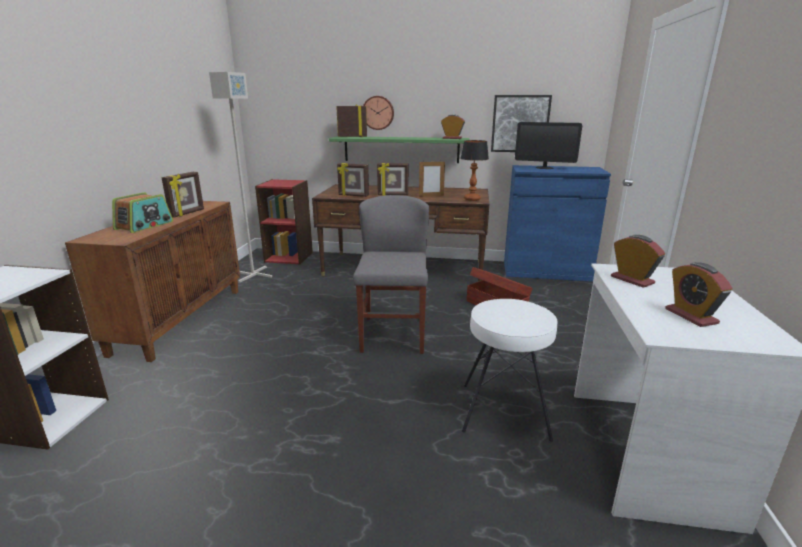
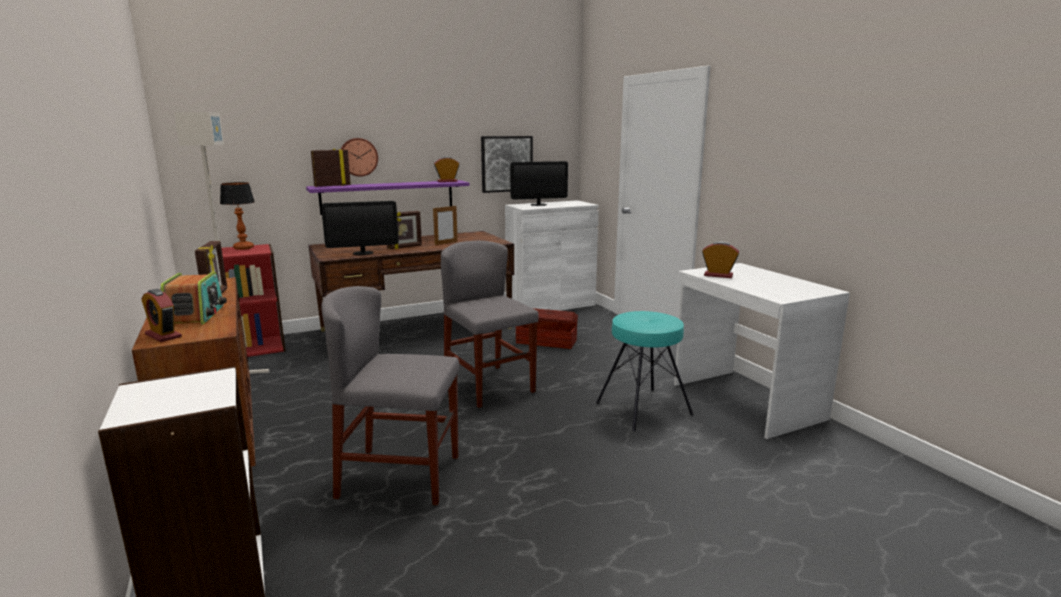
camera: 35 degrees left, 5 degrees down
(232, 391) = (400, 476): none -> grey chair
(353, 195) = (363, 253): picture frame -> monitor
(401, 149) = (388, 197): green shelf -> purple shelf
(472, 199) = (490, 241): table lamp -> table lamp (244, 248)
(504, 410) = (643, 408): white stool -> turquoise stool
(546, 271) = (550, 305): blue cabinet -> white cabinet
(691, 316) = (776, 287): alarm clock -> alarm clock (163, 335)

